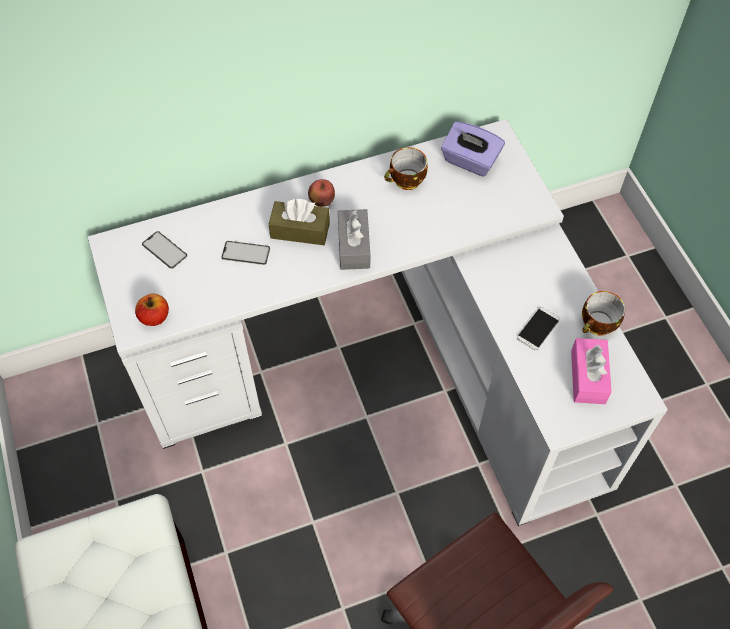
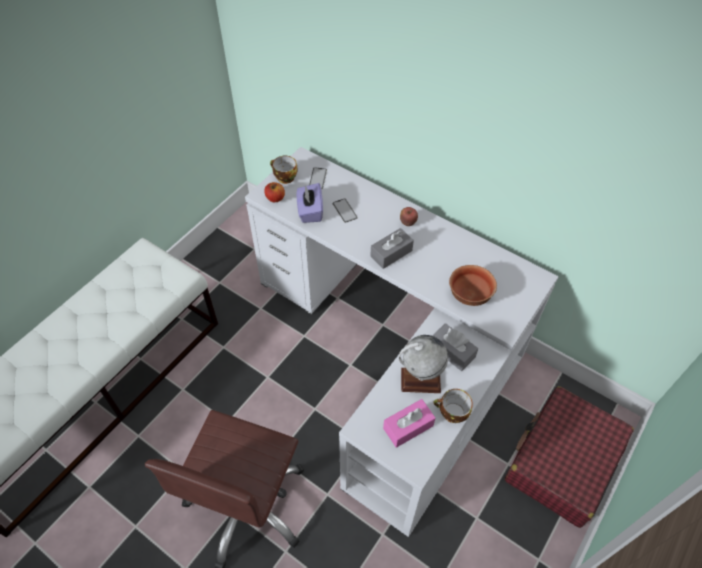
camera: 55 degrees right, 5 degrees down
(300, 230) = (380, 224): brown tissue box -> none
(406, 181) = (459, 252): cup -> cup (284, 177)
(470, 161) = (505, 275): purple tissue box -> purple tissue box (310, 211)
(472, 211) = (469, 296): none -> bowl
(522, 276) = (452, 351): none -> grey tissue box
(538, 329) = (420, 380): phone -> globe
(622, 291) = (562, 462): none -> red suitcase

